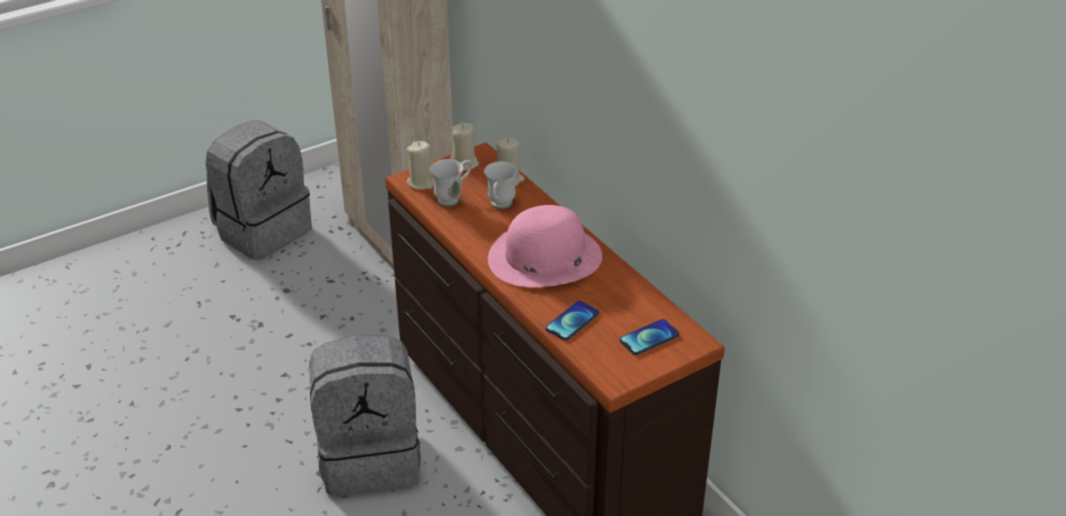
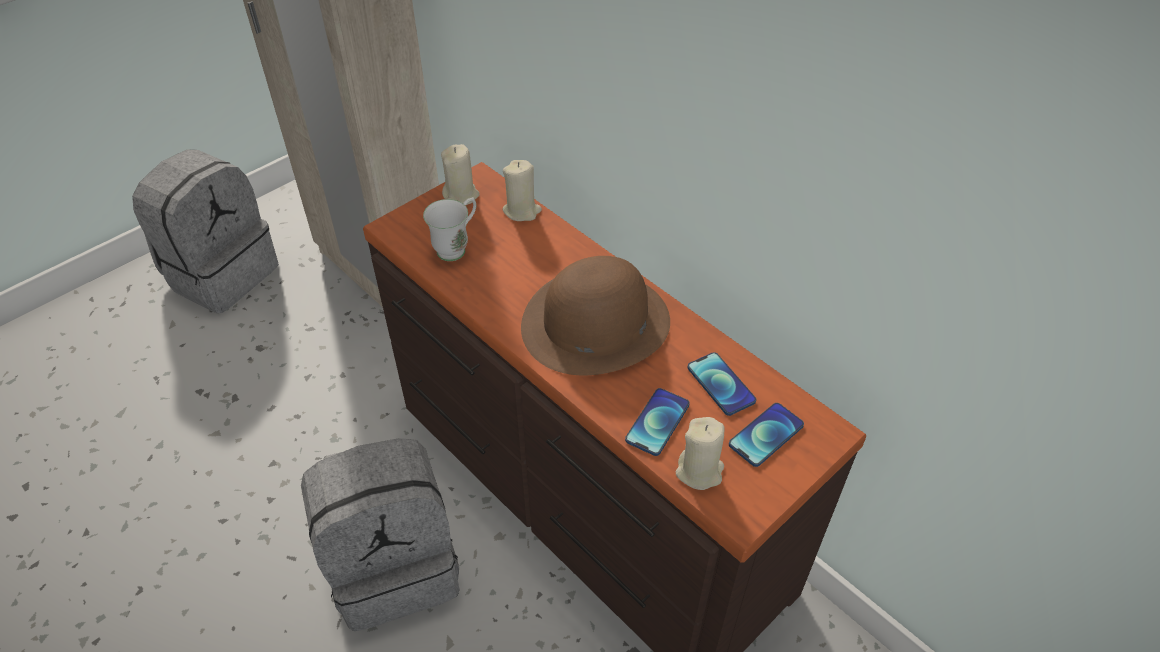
camera: 10 degrees left, 10 degrees up
(422, 182) = (412, 229): beige candle -> beige candle (699, 471)
(500, 206) = (519, 252): white mug -> none
(544, 257) = (595, 323): pink hat -> brown hat
(626, 304) = (721, 384): none -> phone

